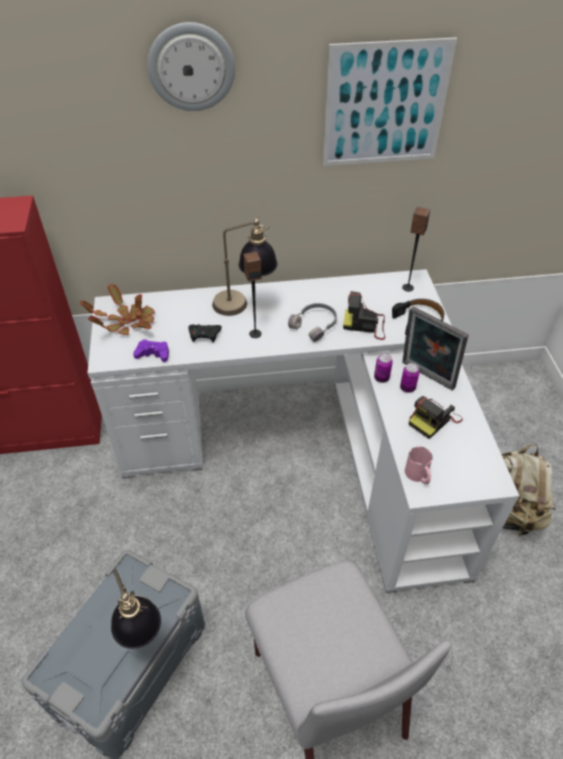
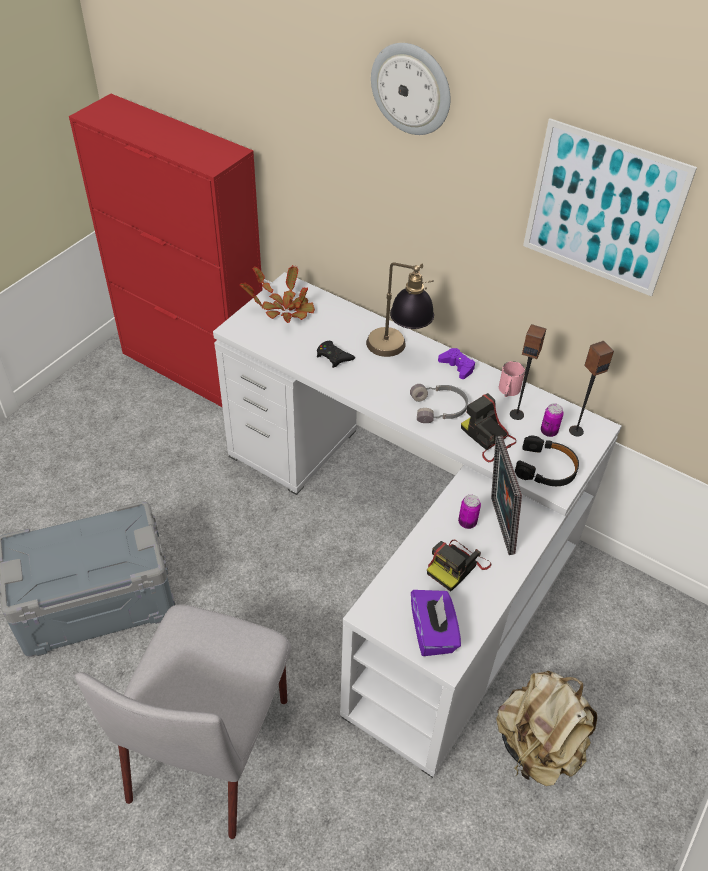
camera: 40 degrees right, 0 degrees up
(141, 633) = (96, 569): table lamp -> none
(153, 354) = (276, 347): purple game controller -> purple game controller (457, 366)
(255, 333) = (377, 382): speaker -> speaker (517, 414)
(381, 378) = (453, 497): can -> can (548, 431)
(418, 476) = (382, 600): pink mug -> pink mug (508, 391)
(433, 419) = (457, 566): camera -> camera turned 45 degrees counterclockwise
(470, 472) = (433, 633): none -> purple tissue box

